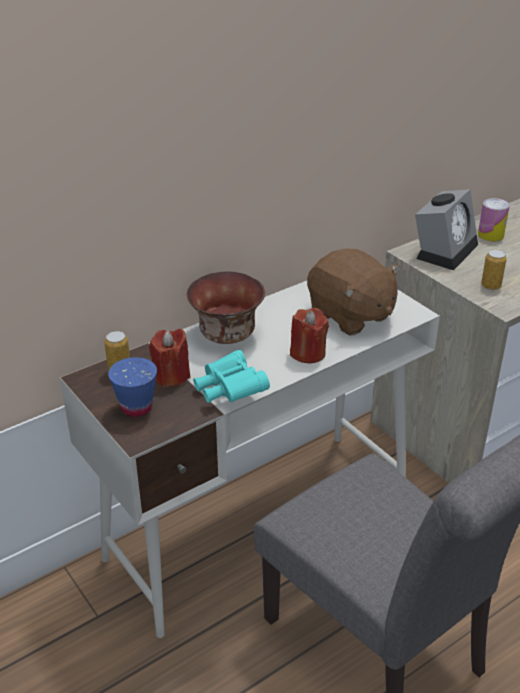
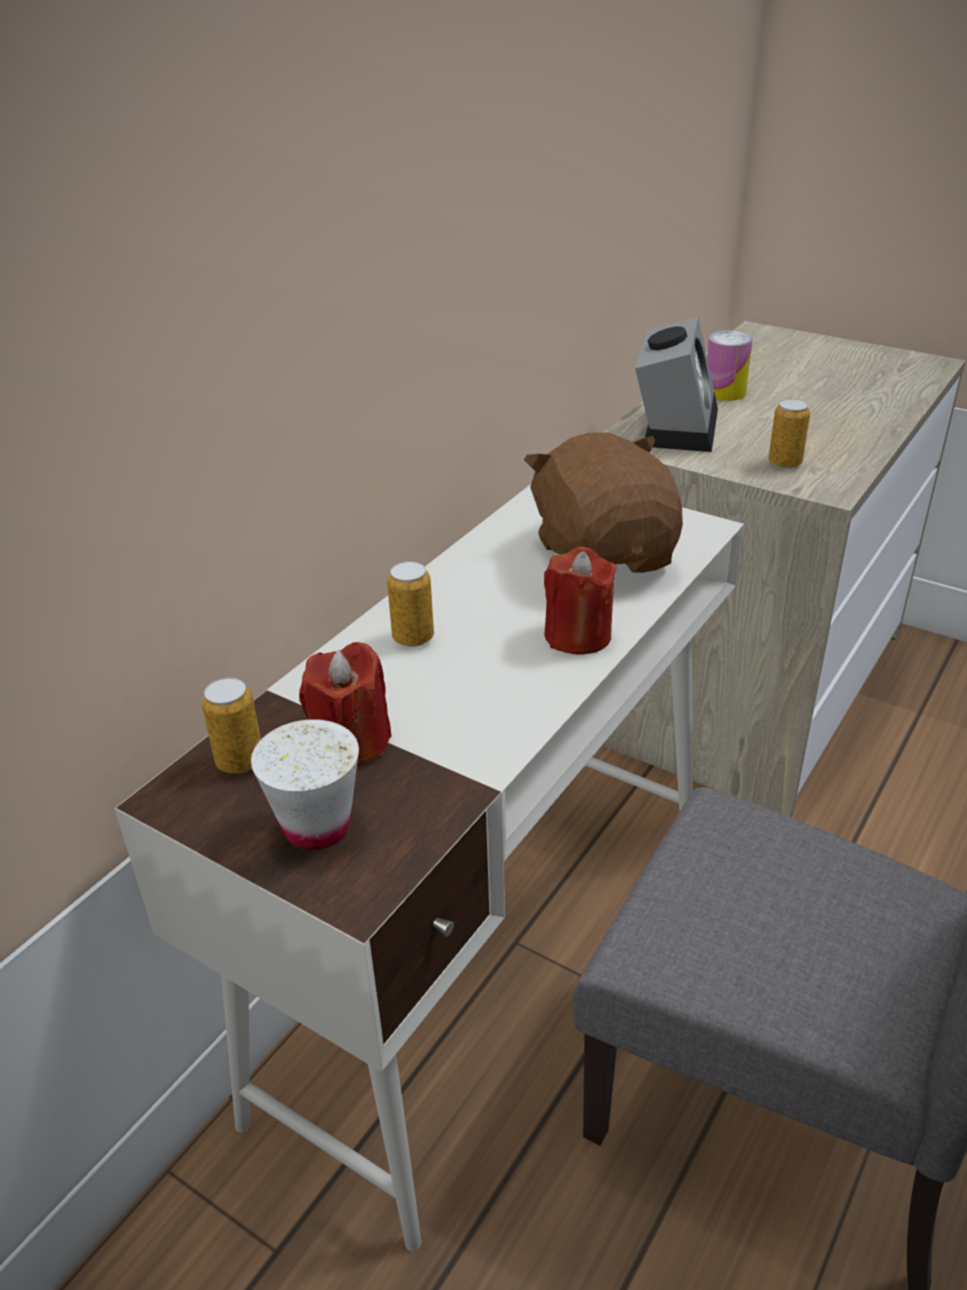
camera: 20 degrees left, 0 degrees up
(136, 407) = (317, 827): blue cup -> white cup
(228, 334) = (413, 637): bowl -> can
(229, 391) = (482, 742): turquoise binoculars -> none
(350, 315) = (604, 555): brown plush toy -> brown plush toy turned 135 degrees counterclockwise

